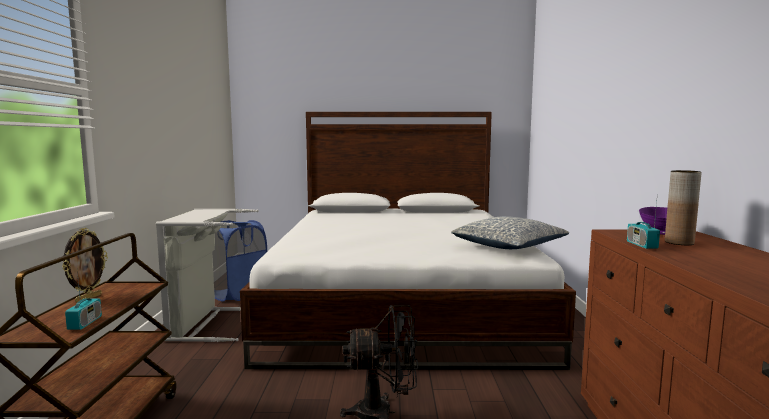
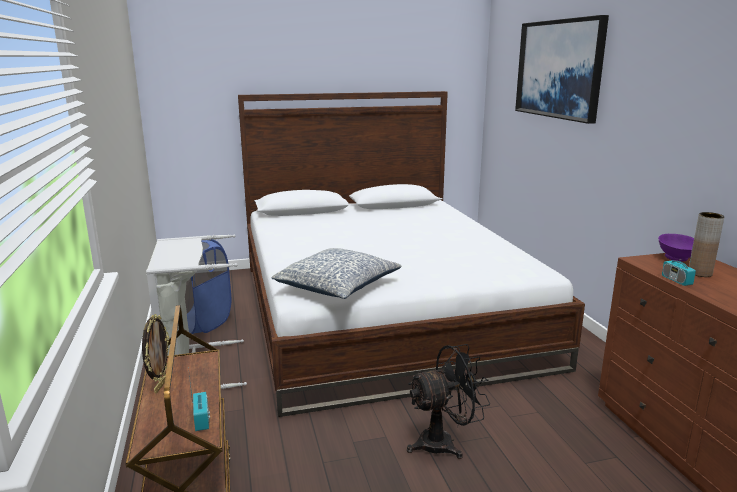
camera: 15 degrees left, 10 degrees up
(509, 247) = (511, 259): pillow -> pillow (338, 287)
(579, 74) = (559, 69): none -> picture

